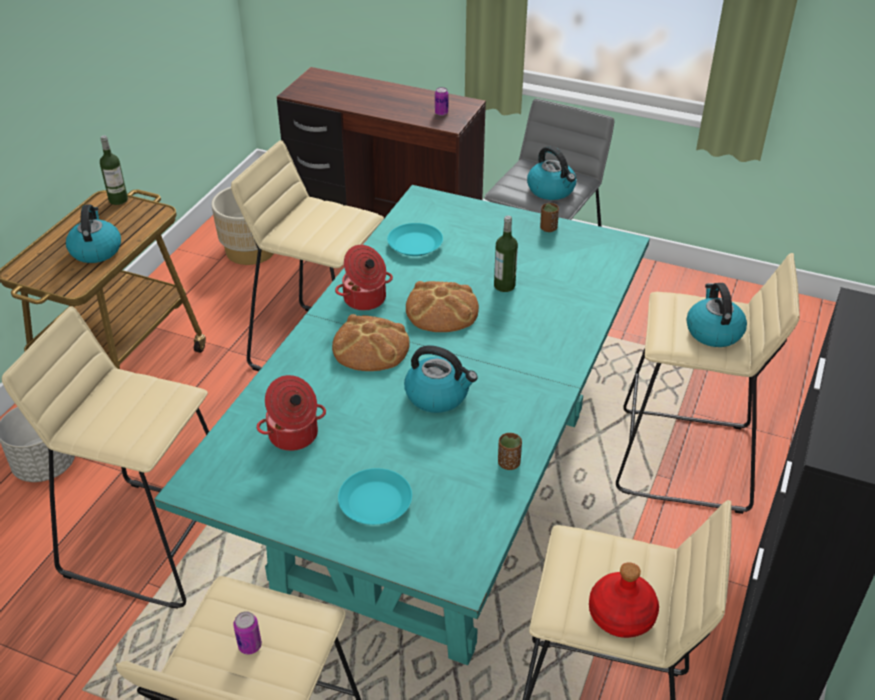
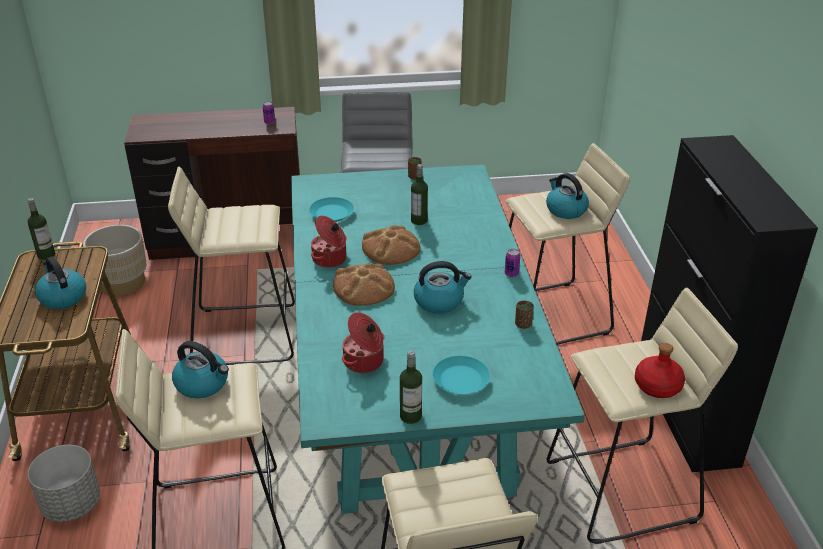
camera: 30 degrees left, 5 degrees down
(250, 645) = (450, 505): can -> can (511, 274)
(284, 521) = (410, 416): none -> bottle
(552, 190) = (387, 155): kettle -> kettle (203, 384)

